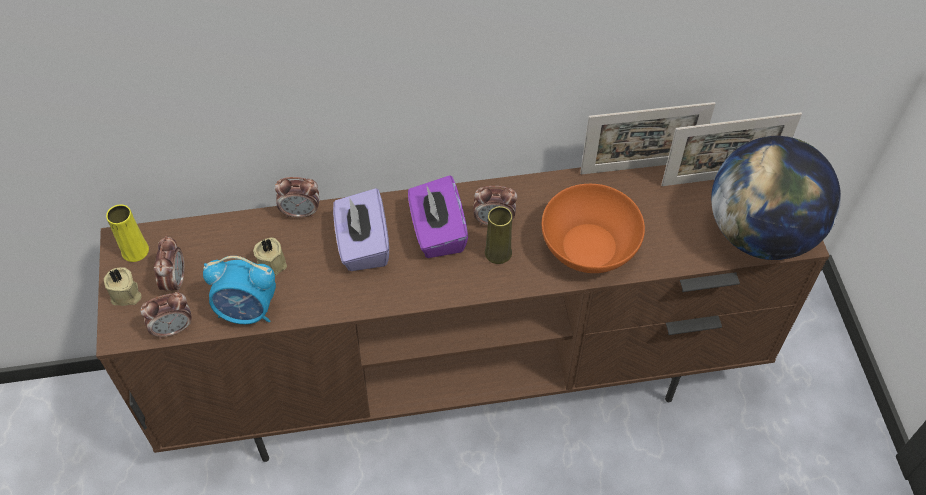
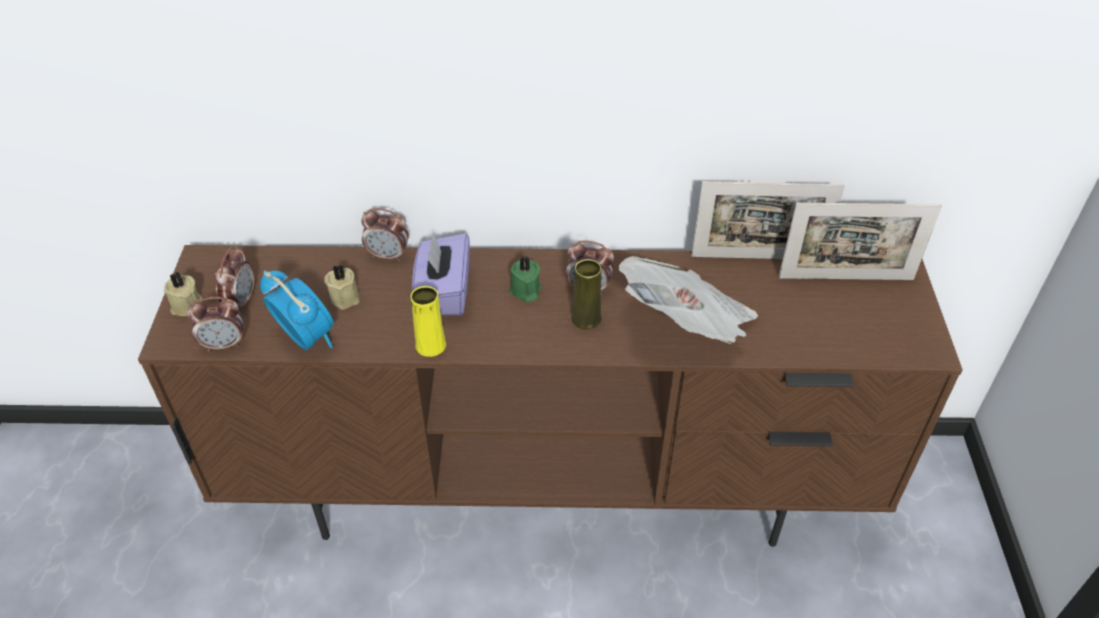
camera: 10 degrees right, 10 degrees down
(135, 251) = (211, 268): yellow vase -> yellow vase (430, 345)
(247, 311) = (306, 338): alarm clock -> alarm clock turned 150 degrees counterclockwise
(437, 232) = (525, 291): purple tissue box -> green candle
(589, 246) = (687, 325): orange bowl -> newspaper
(761, 233) = (884, 336): globe -> none

